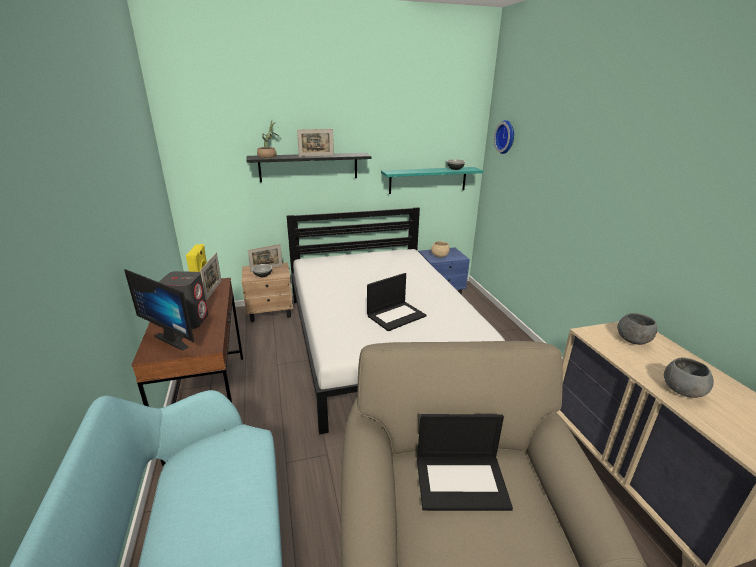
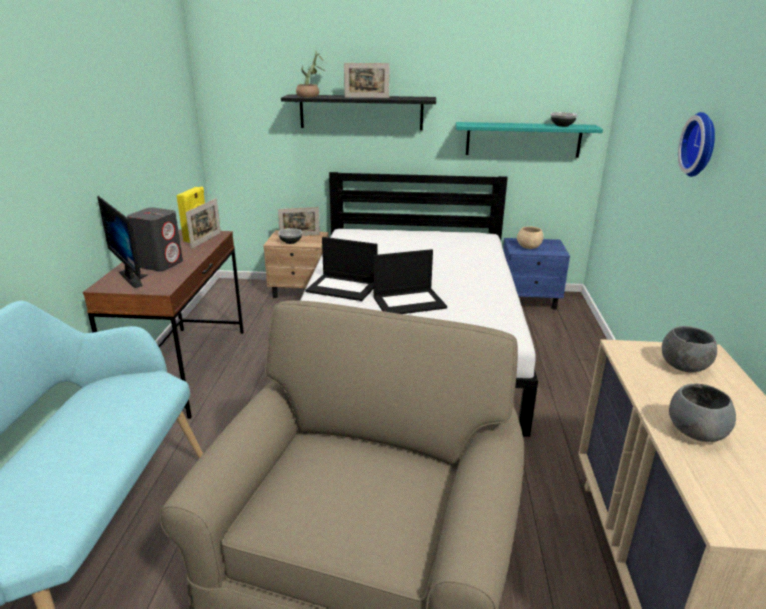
camera: 20 degrees right, 0 degrees up
(462, 481) = (347, 471): laptop -> laptop (343, 287)
(506, 137) = (634, 80): wall clock -> wall clock (702, 145)

